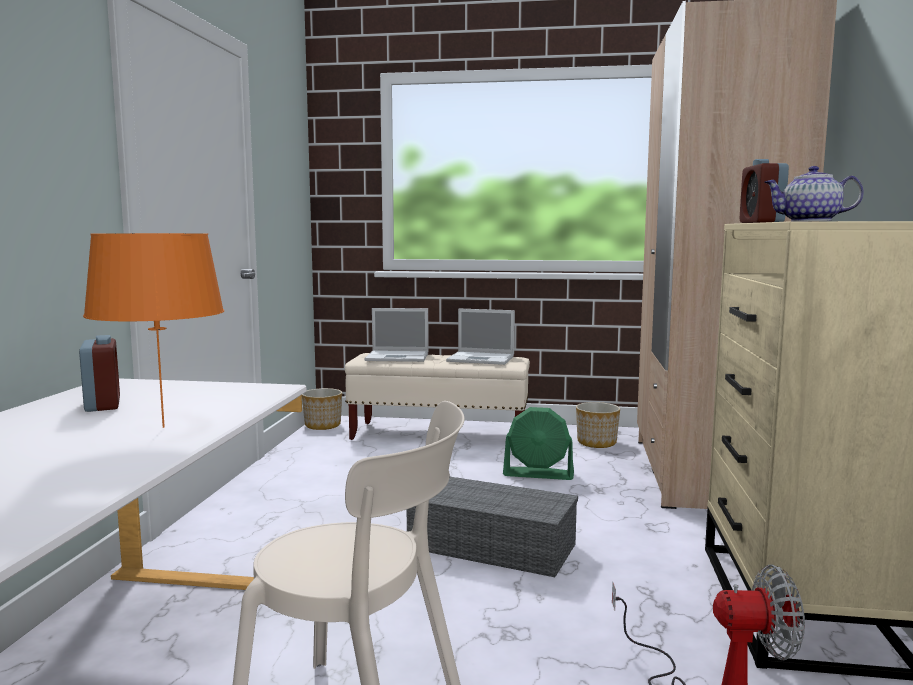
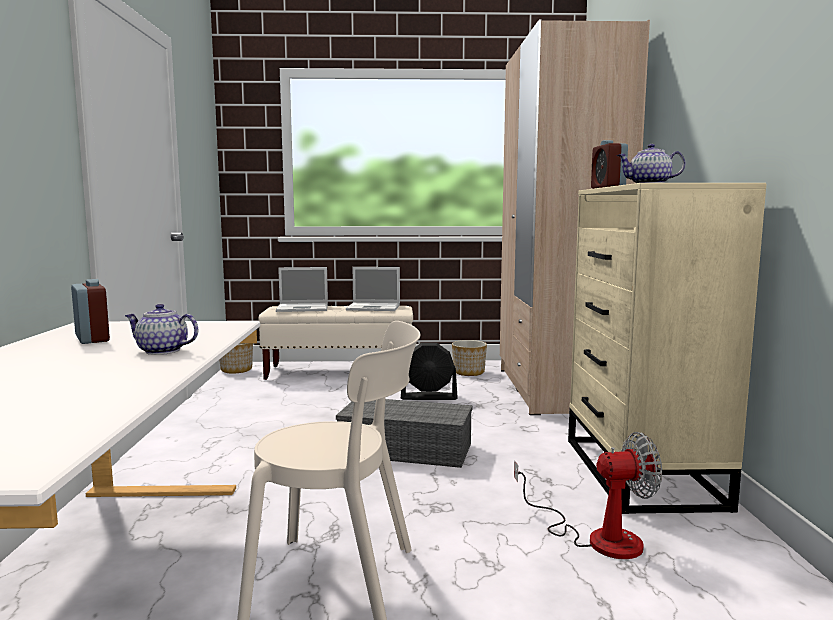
camera: 10 degrees left, 0 degrees up
(163, 427) = (161, 351): orange table lamp -> teapot
(538, 474) = (429, 397): green fan -> black fan

